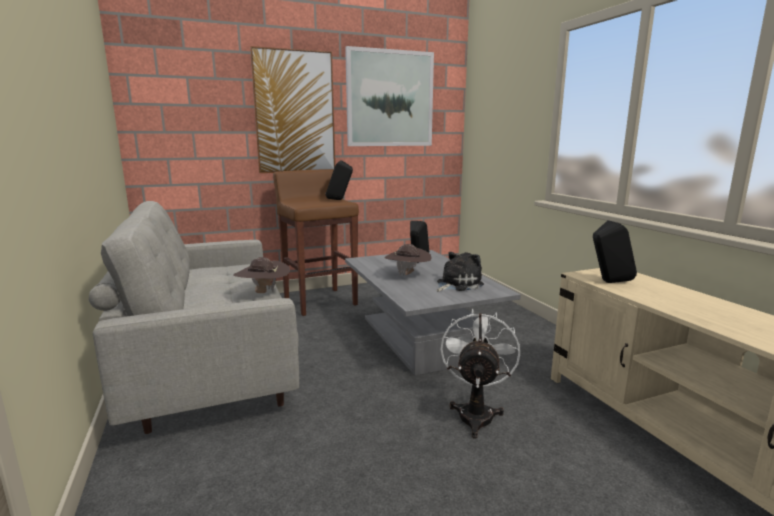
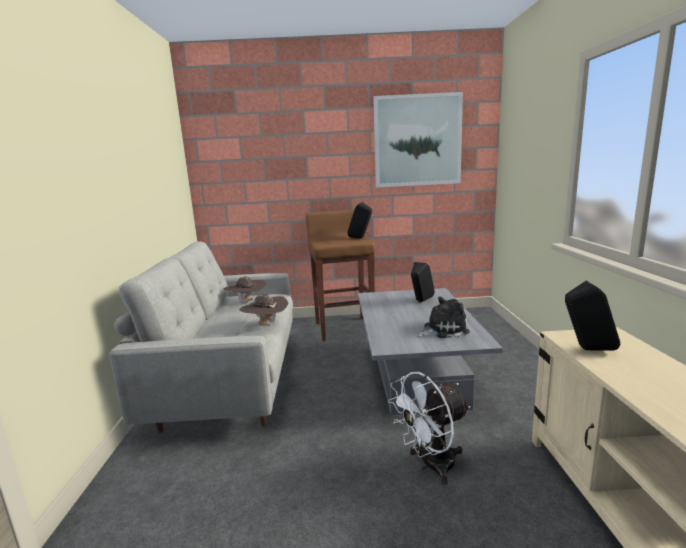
camera: 20 degrees right, 0 degrees up
(294, 112) = (327, 160): picture -> none
(407, 275) = (401, 315): brown hat -> brown hat (247, 302)
(476, 413) = (430, 465): white fan -> white fan turned 150 degrees counterclockwise

